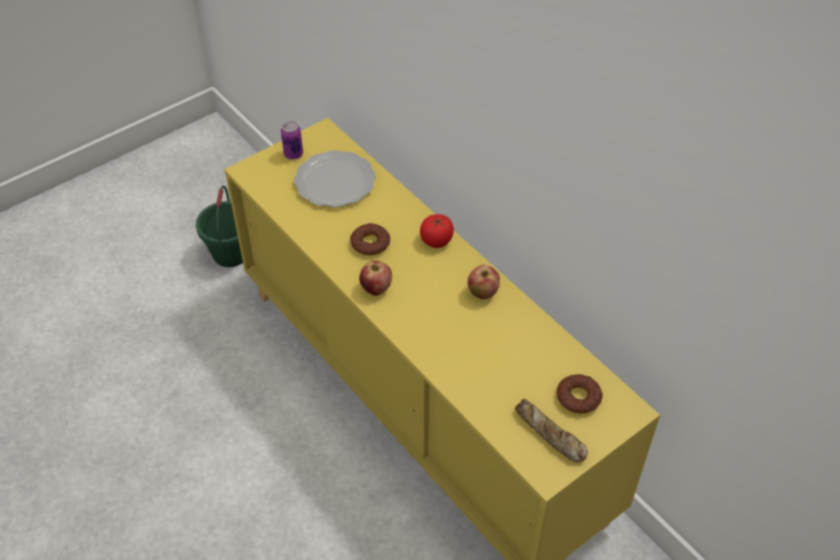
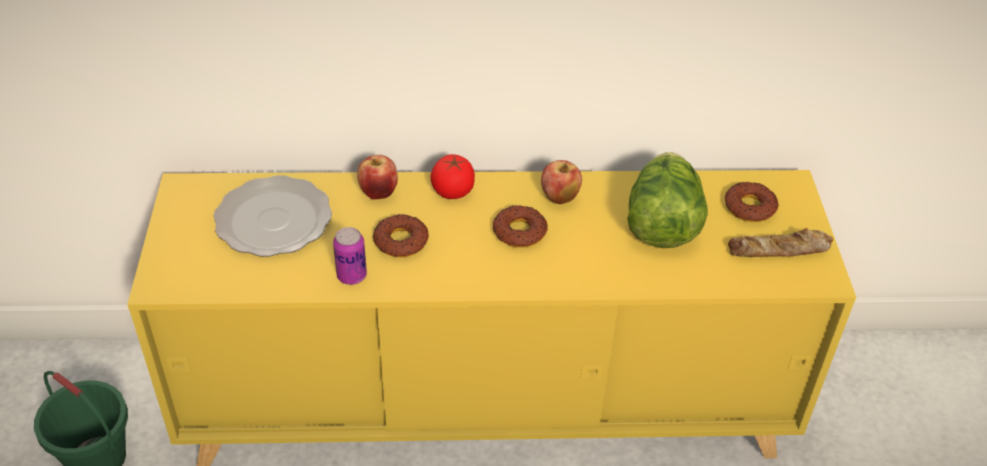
camera: 55 degrees left, 5 degrees down
(293, 154) = (185, 230): can -> can (351, 276)
(376, 289) = (473, 272): apple -> apple (379, 193)
(432, 291) = (519, 231): none -> donut
(511, 357) = (661, 224): none -> lettuce

